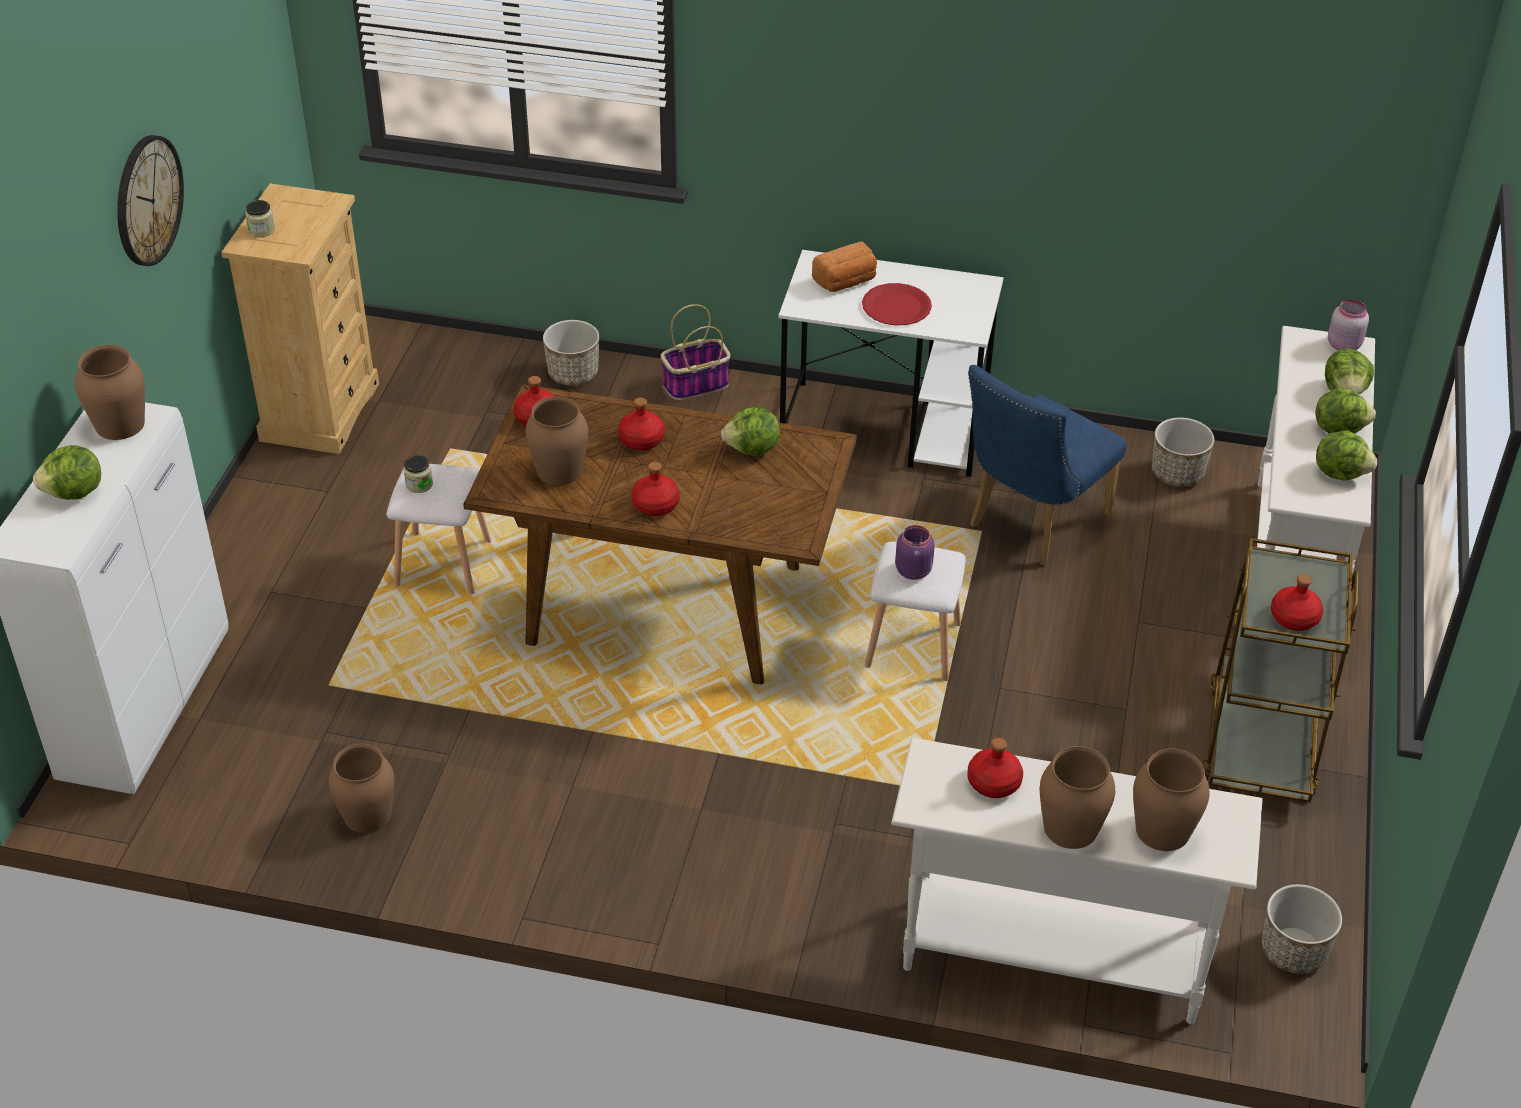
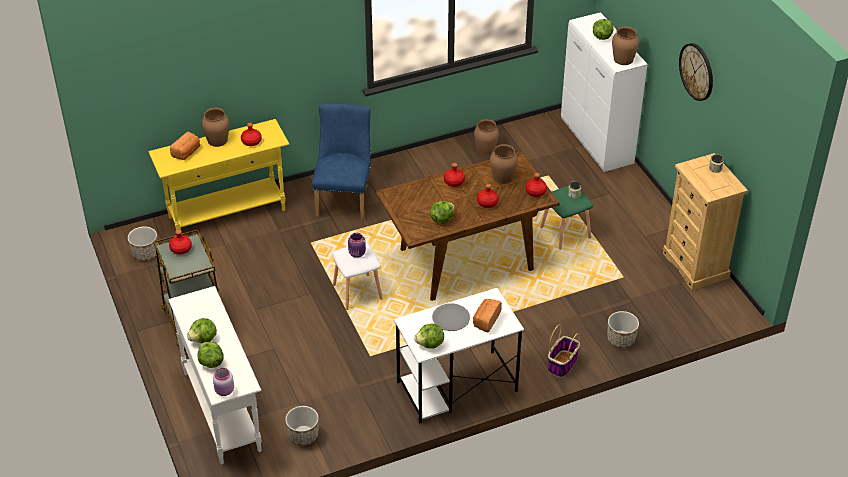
camera: 145 degrees right, 0 degrees up
(442, 562) = (566, 233): white stool -> green stool
(896, 306) = (451, 318): red plate -> grey plate
(1031, 523) = (352, 372): blue chair -> blue chair (344, 198)
(1051, 957) = (227, 214): white console table -> yellow console table
(1163, 830) = (187, 152): brown vase -> bread
(1340, 472) = (192, 316): lettuce -> lettuce (430, 344)

